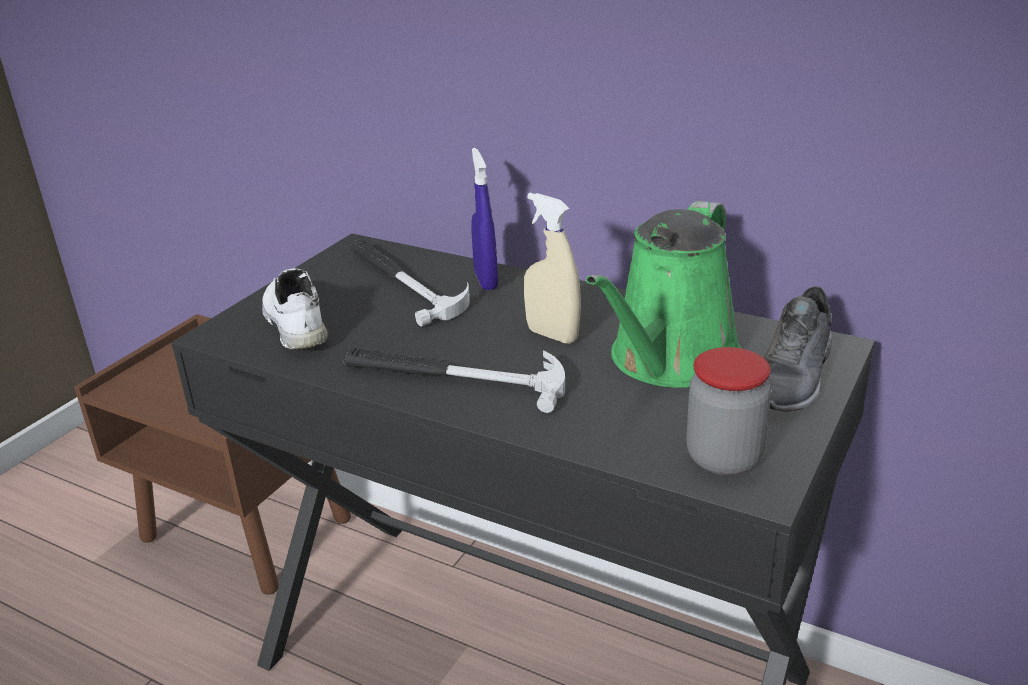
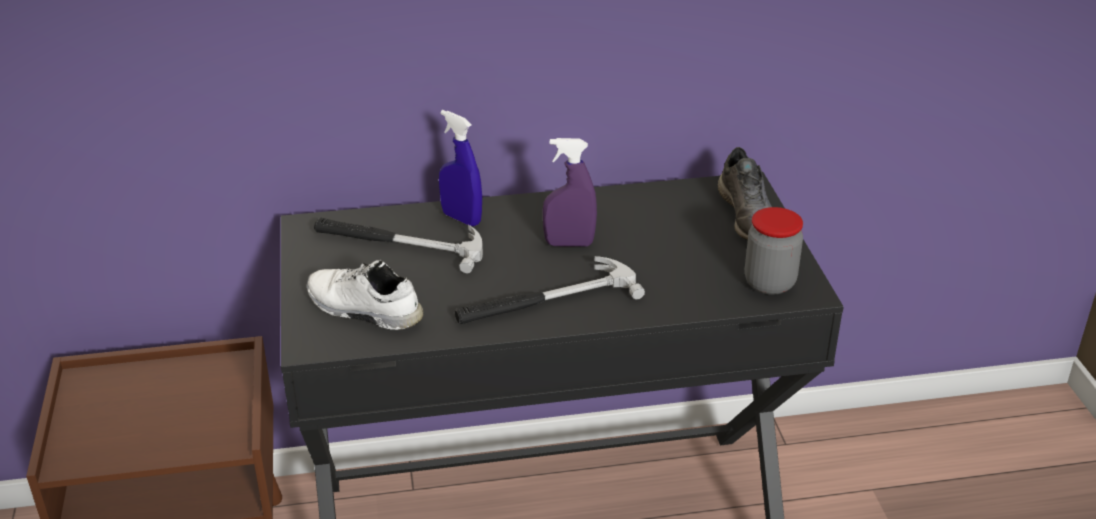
camera: 40 degrees left, 5 degrees up
(552, 335) = (569, 244): beige spray bottle -> purple spray bottle
(669, 361) = (666, 233): green watering can -> none

